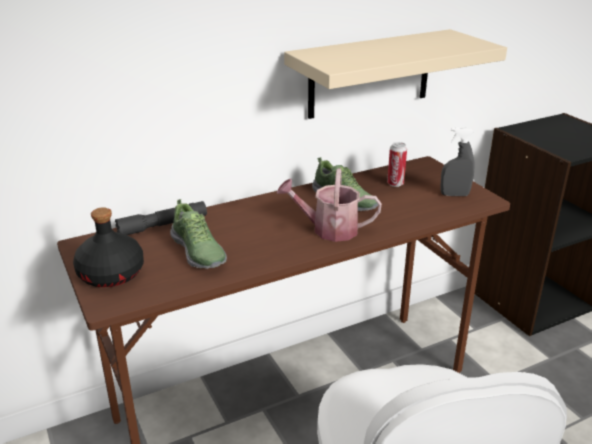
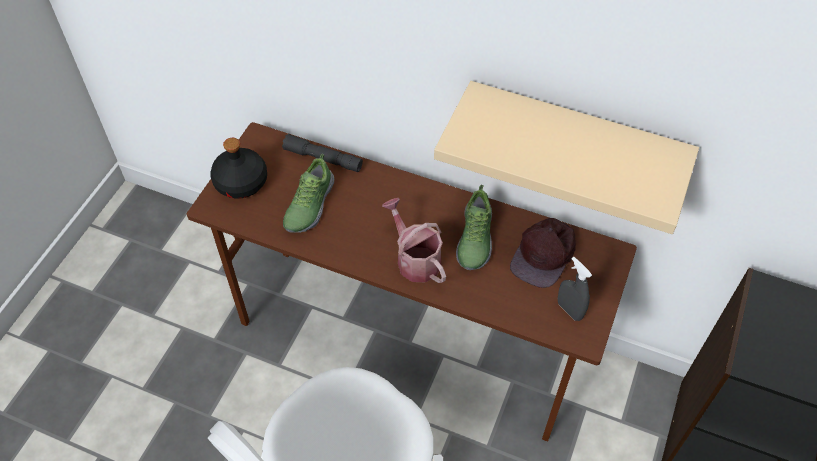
camera: 50 degrees right, 25 degrees up
(395, 184) = (544, 255): can -> brown cap

